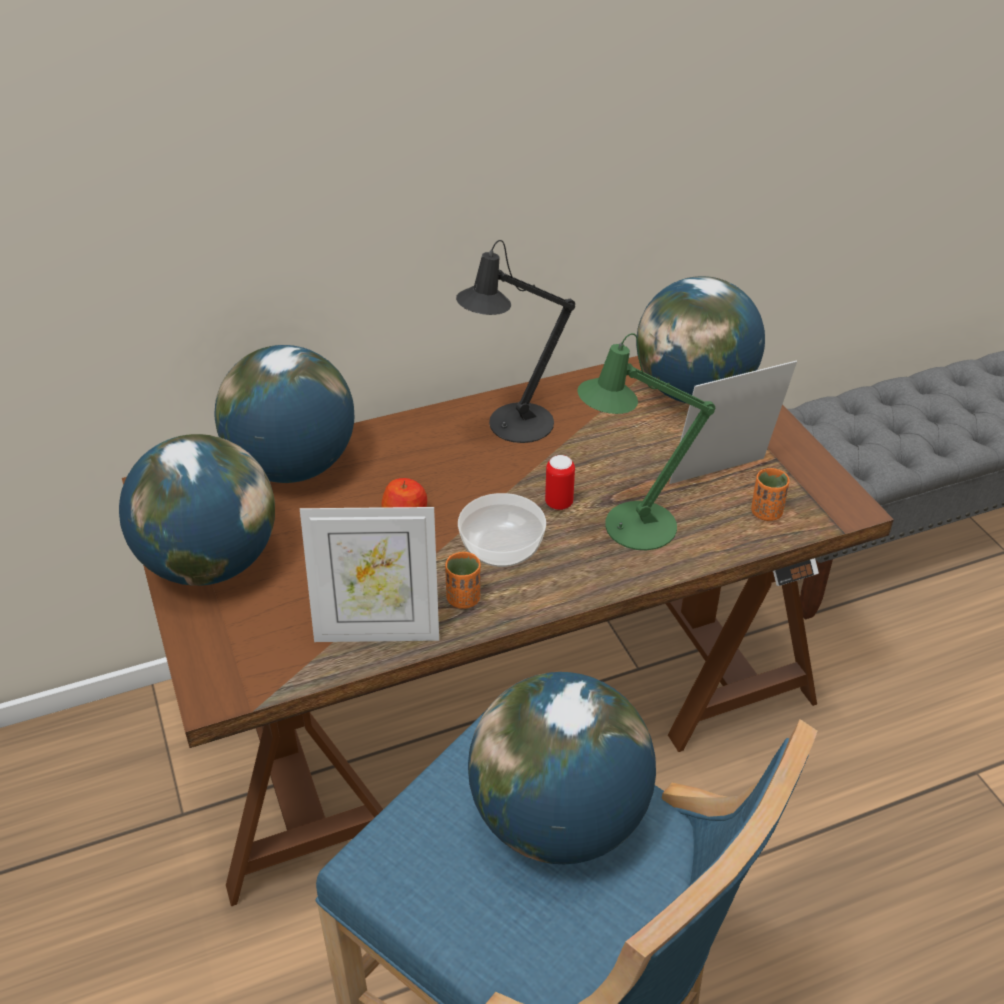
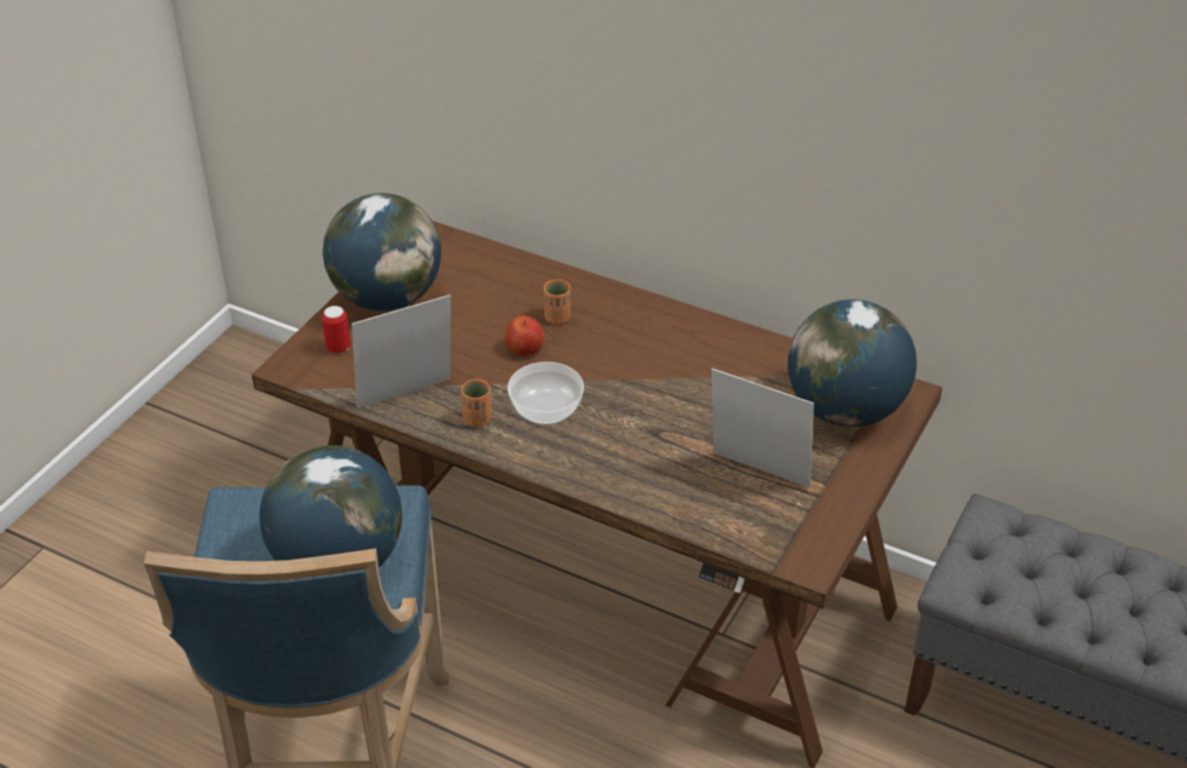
camera: 50 degrees right, 0 degrees up
(294, 467) = (512, 274): globe -> none
(377, 631) = (407, 399): picture frame -> picture frame turned 105 degrees clockwise
(512, 426) = (680, 343): black table lamp -> none
(559, 503) = (623, 410): can -> can (338, 348)
(630, 528) = (639, 458): green table lamp -> none
(766, 513) = (743, 519): orange cup -> orange cup (557, 317)

